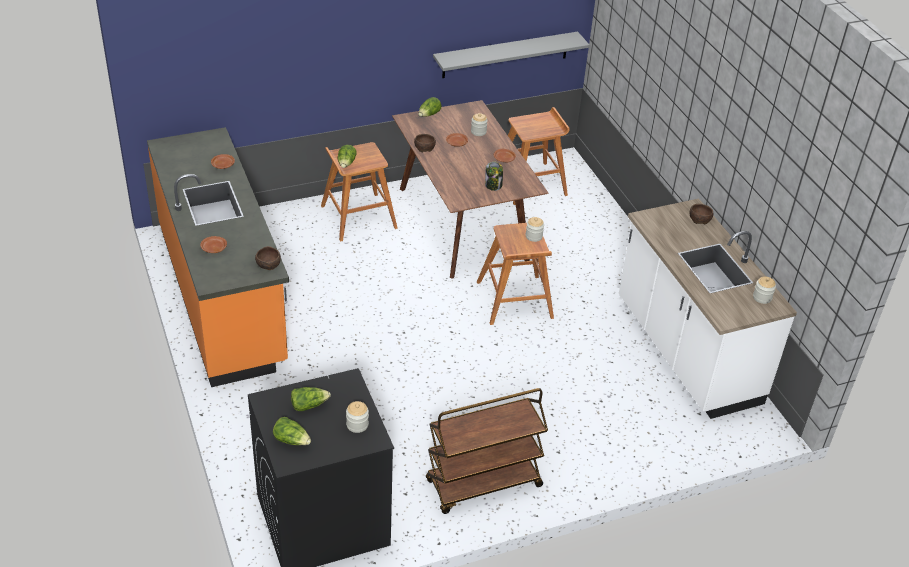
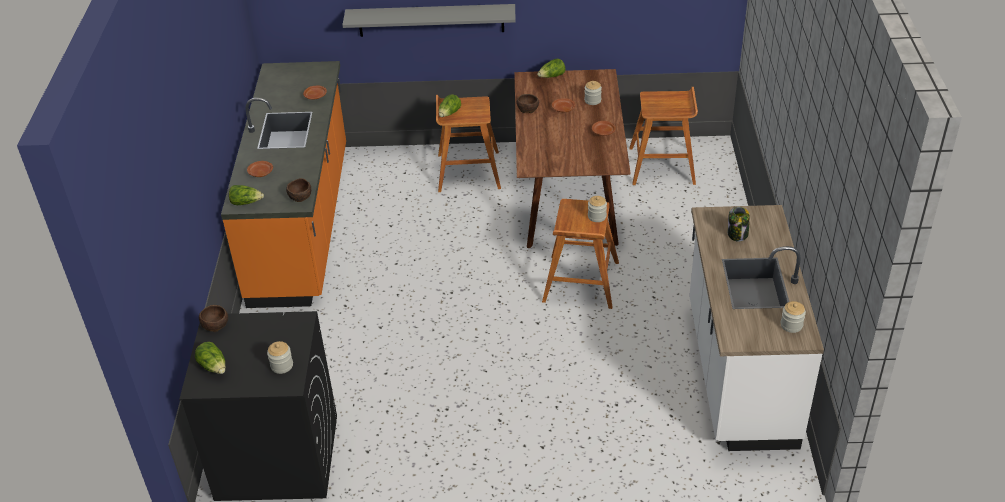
camera: 25 degrees right, 0 degrees up
(308, 405) = (249, 336): lettuce -> lettuce (246, 202)
(483, 484) = (448, 461): brown cart -> none
(493, 185) = (576, 157): jar -> jar (737, 234)
(505, 55) = (643, 24): grey shelf -> grey shelf (431, 20)
(699, 219) = (768, 227): brown bowl -> brown bowl (215, 324)

